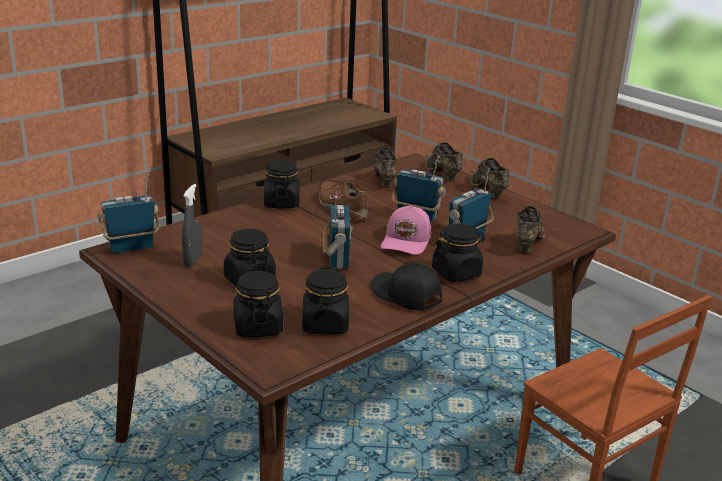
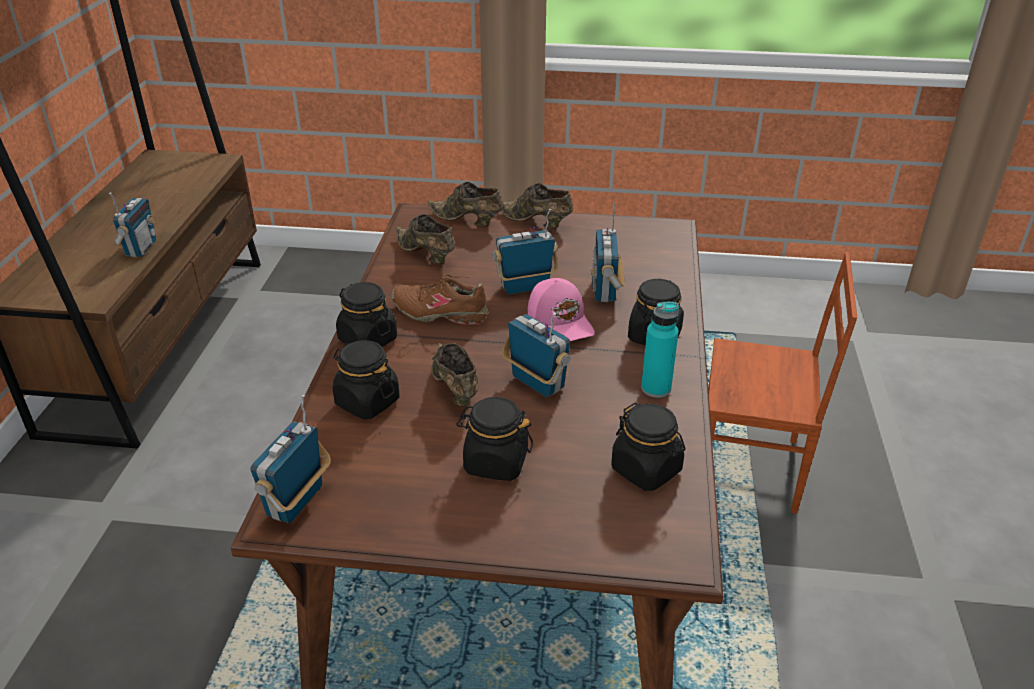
camera: 40 degrees left, 10 degrees up
(193, 260) = (396, 474): grey spray bottle -> none
(257, 327) = (595, 516): black jar -> black jar (367, 402)
(271, 140) = (140, 249): none -> radio
(405, 296) = (656, 388): black cap -> turquoise bottle
(527, 244) = (656, 268): brown shoe -> brown shoe (454, 389)

